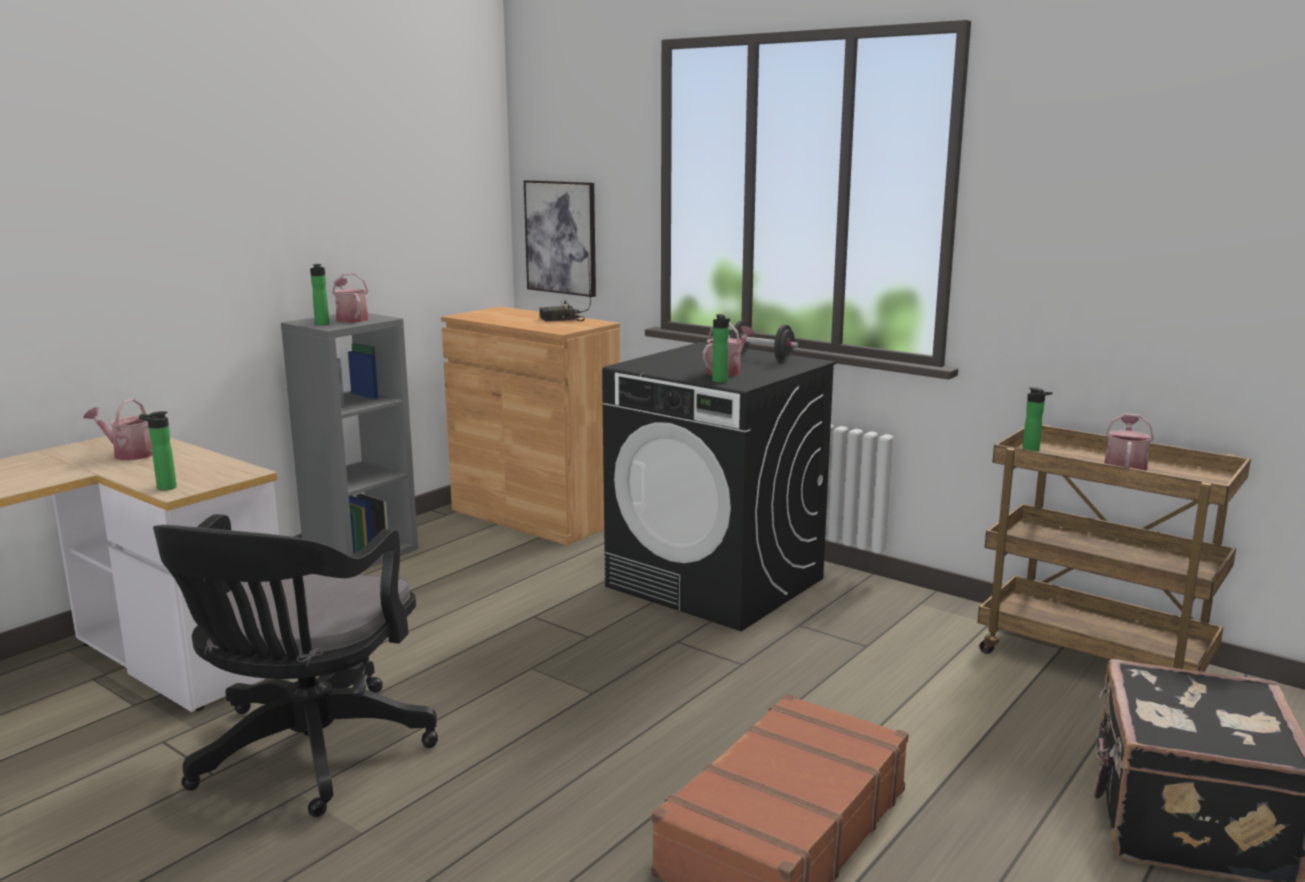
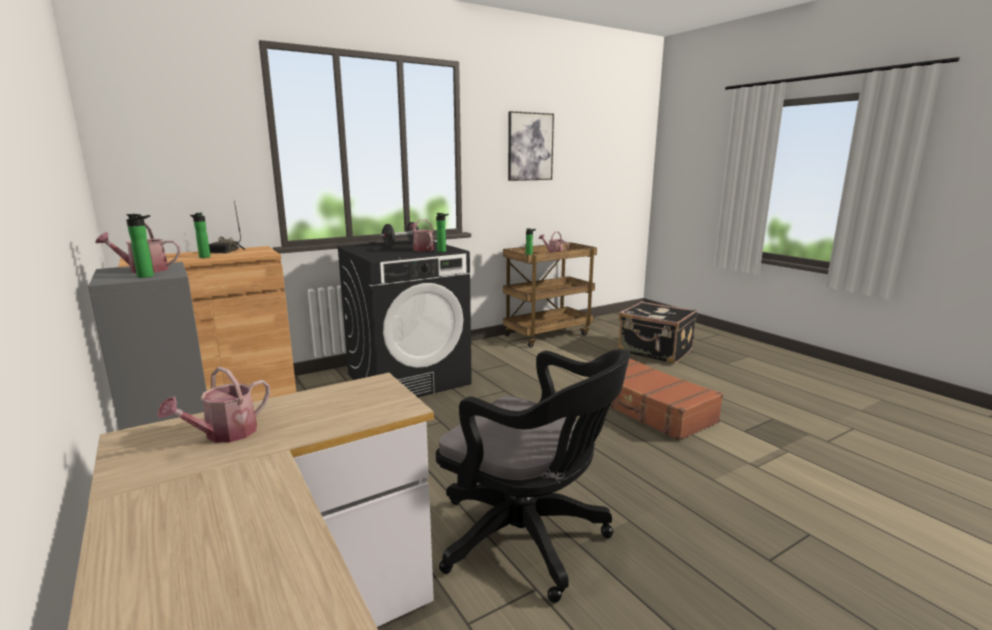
camera: 70 degrees left, 0 degrees up
(163, 488) = (388, 413): bottle -> bottle (204, 257)
(561, 237) = (164, 191): picture -> picture (530, 146)

